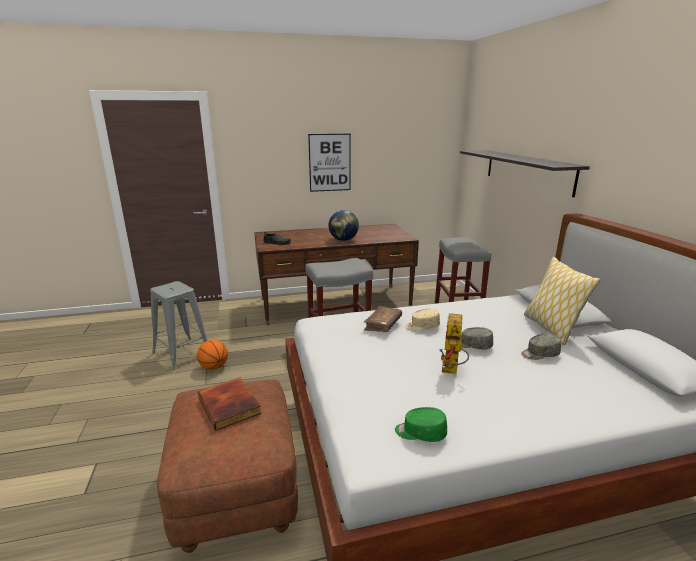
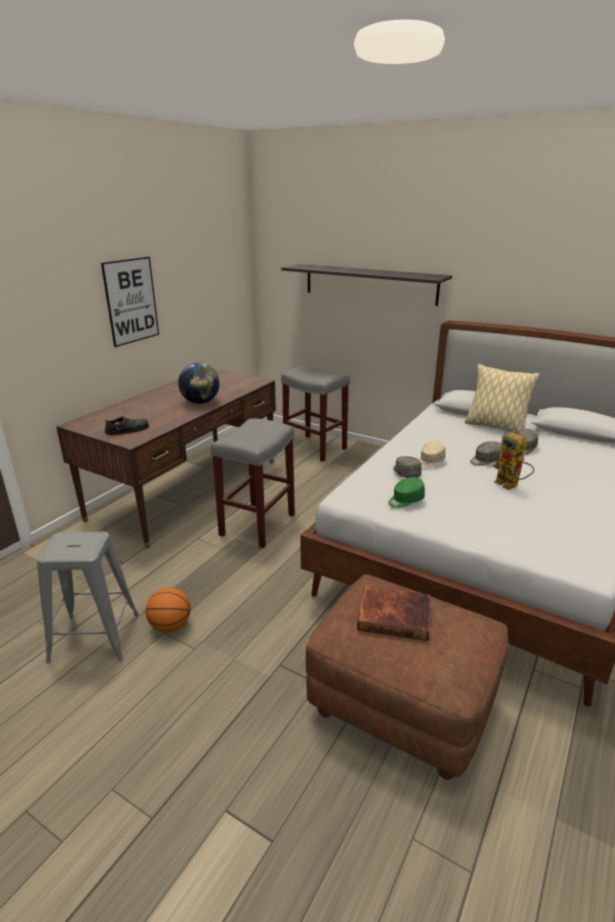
camera: 45 degrees left, 5 degrees up
(383, 324) = (405, 473): brown book -> grey cap
(420, 433) = (577, 535): green cap -> green cap (405, 500)

